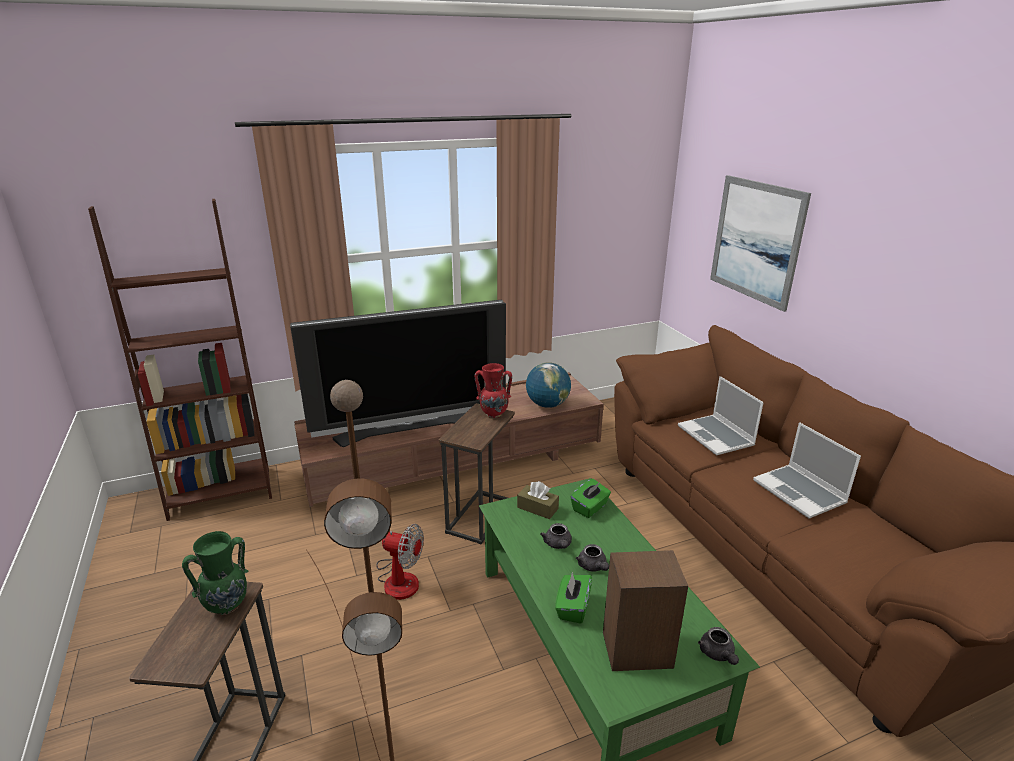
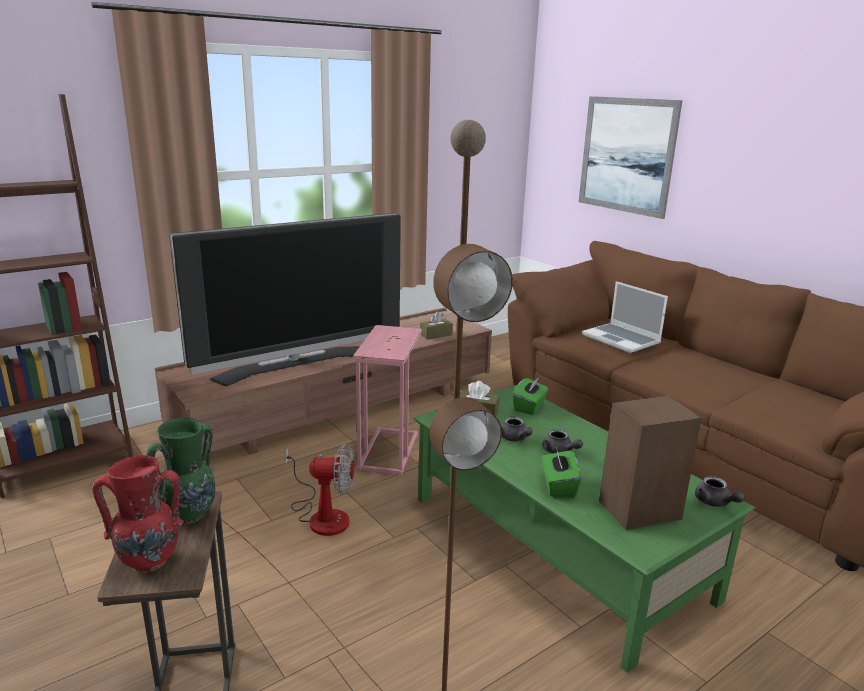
camera: 15 degrees left, 5 degrees down
(480, 517) = (389, 451): brown side table -> pink side table
(493, 414) = (400, 331): red vase -> red vase (148, 561)
(547, 405) = (436, 335): globe -> brown tissue box
(800, 492) = (719, 373): laptop -> none

